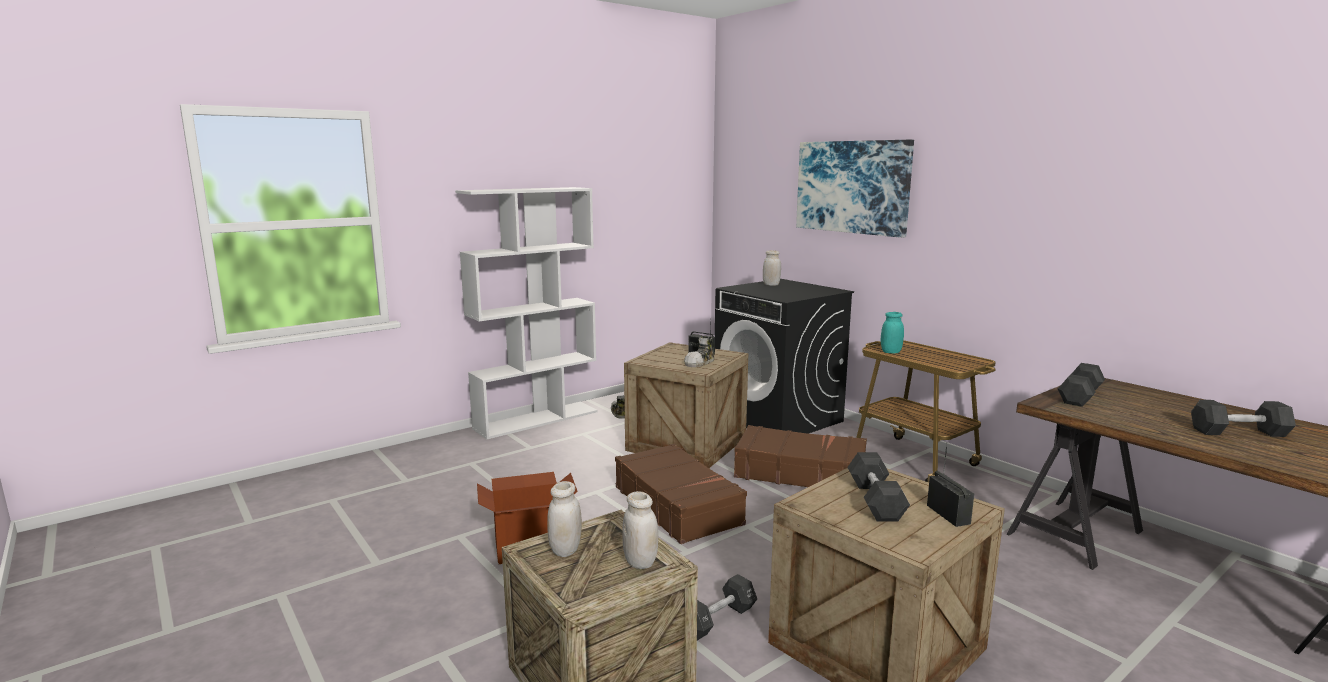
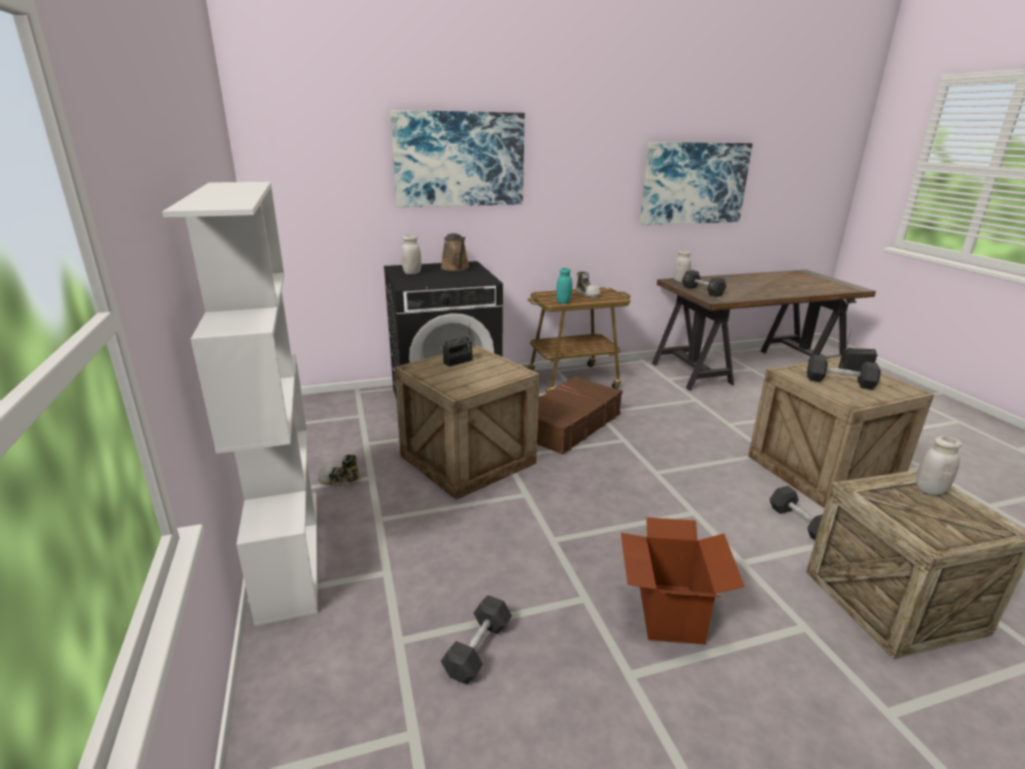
camera: 70 degrees left, 10 degrees up
(565, 550) = (925, 522): white jar -> white jar (680, 281)
(678, 505) = (605, 497): brown suitcase -> none
(700, 362) = (491, 368): shoe -> shoe (587, 293)
(811, 290) = (456, 268): none -> brown watering can
(1169, 237) = (694, 183): none -> picture
(1239, 432) = (766, 285): black dumbbell -> black dumbbell (478, 649)

